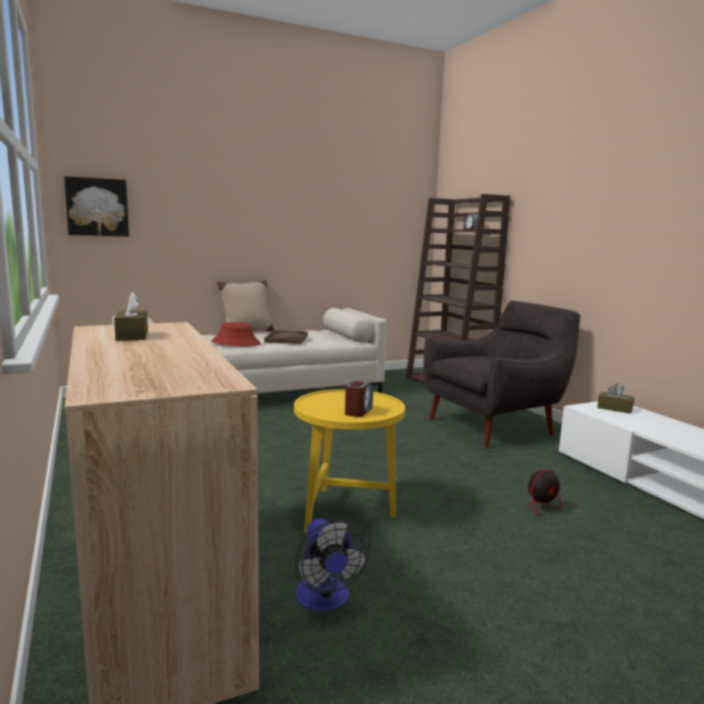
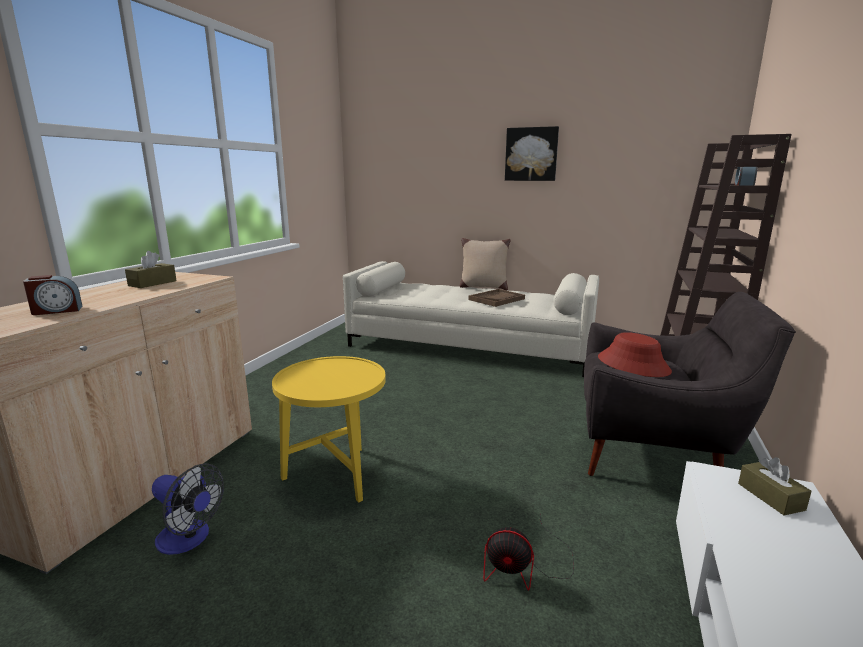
camera: 45 degrees right, 5 degrees up
(97, 207) = (374, 173): picture -> picture (531, 154)
(236, 343) = (444, 297): red hat -> red hat (633, 364)
(325, 600) = (189, 539): fan -> fan turned 90 degrees counterclockwise
(358, 411) = (317, 385): alarm clock -> alarm clock (57, 311)

